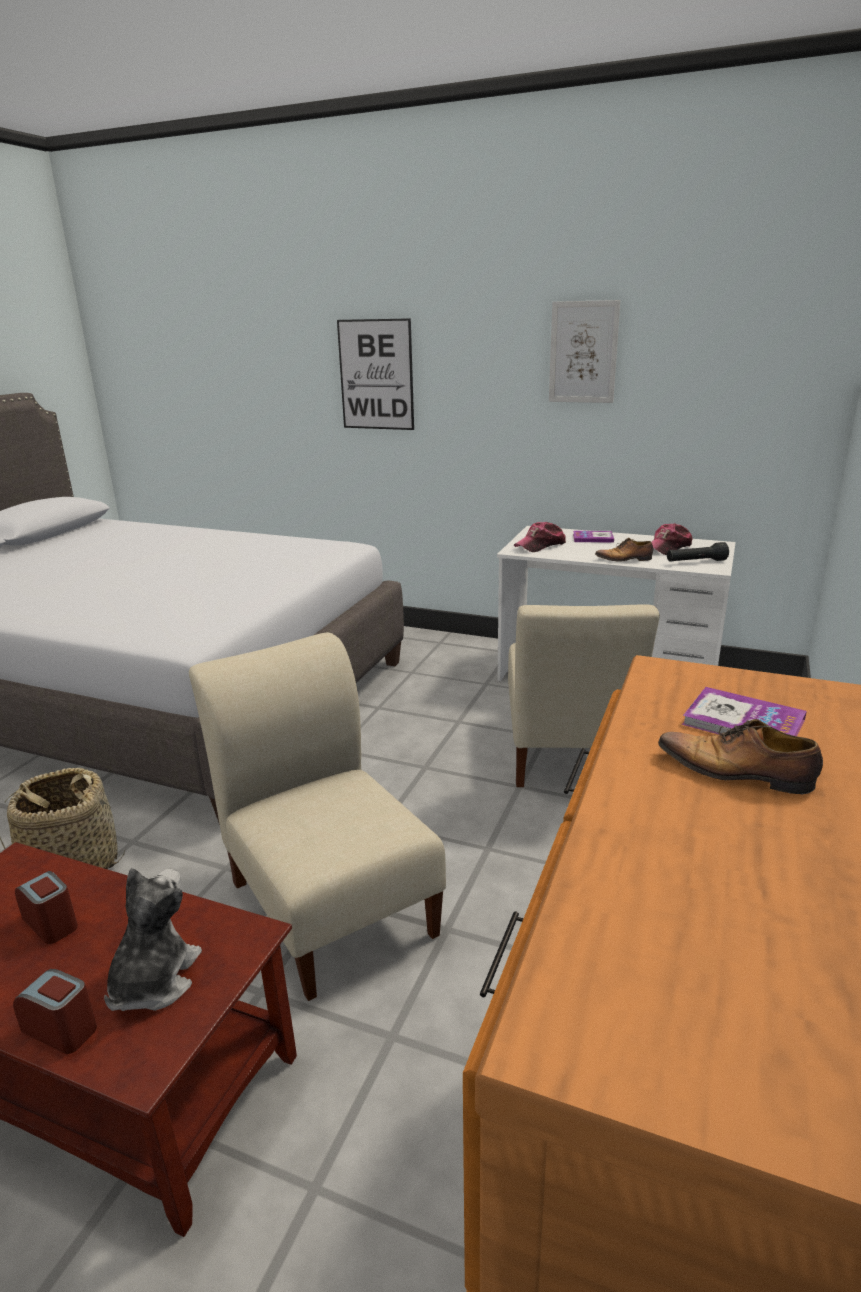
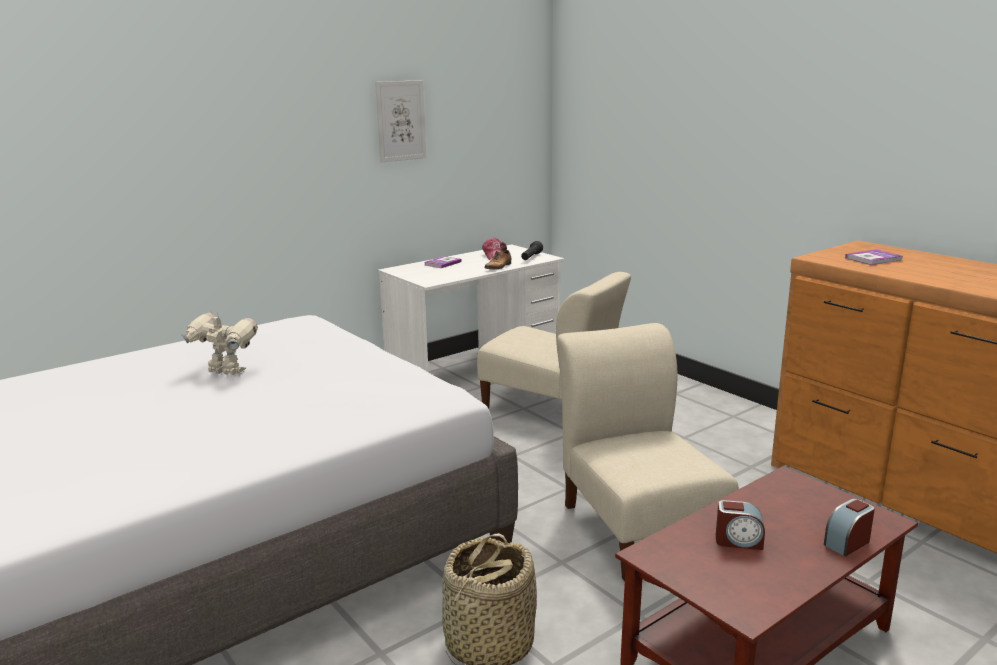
camera: 60 degrees left, 5 degrees down
(51, 923) = (738, 541): alarm clock -> alarm clock turned 150 degrees counterclockwise
(154, 980) = (816, 510): plush toy -> none
(197, 562) = (225, 372): none -> toy robot
(329, 901) = (638, 527): beige chair -> beige chair turned 75 degrees clockwise
(376, 375) = (218, 155): picture -> none
(540, 545) = (431, 275): cap -> none
(737, 773) = (915, 267): shoe -> none

